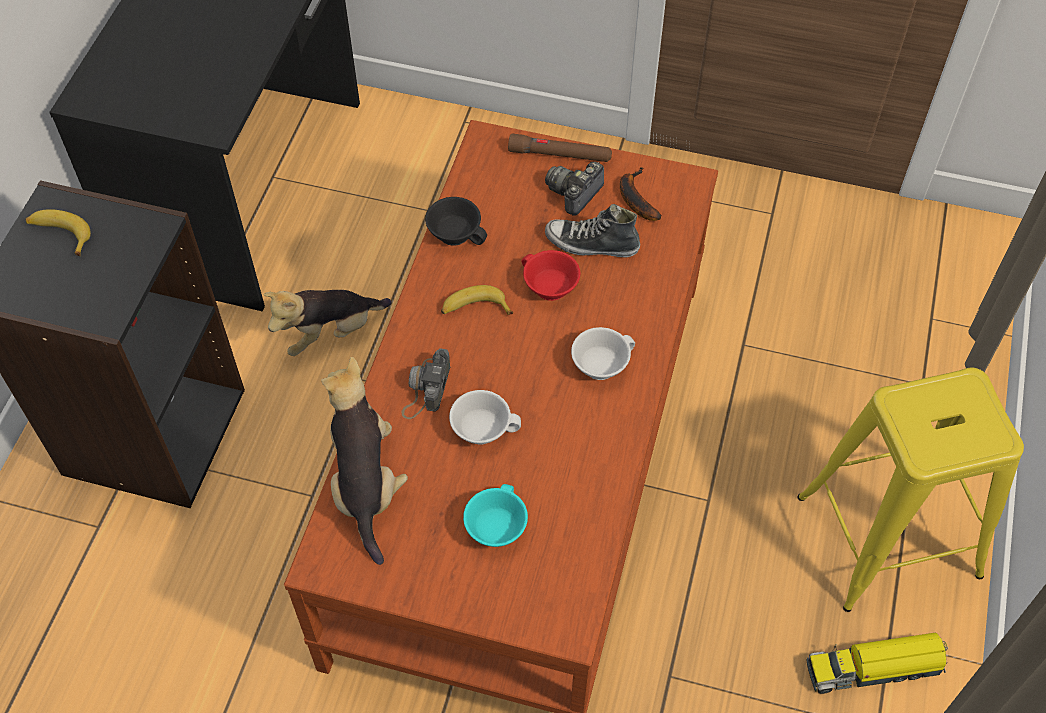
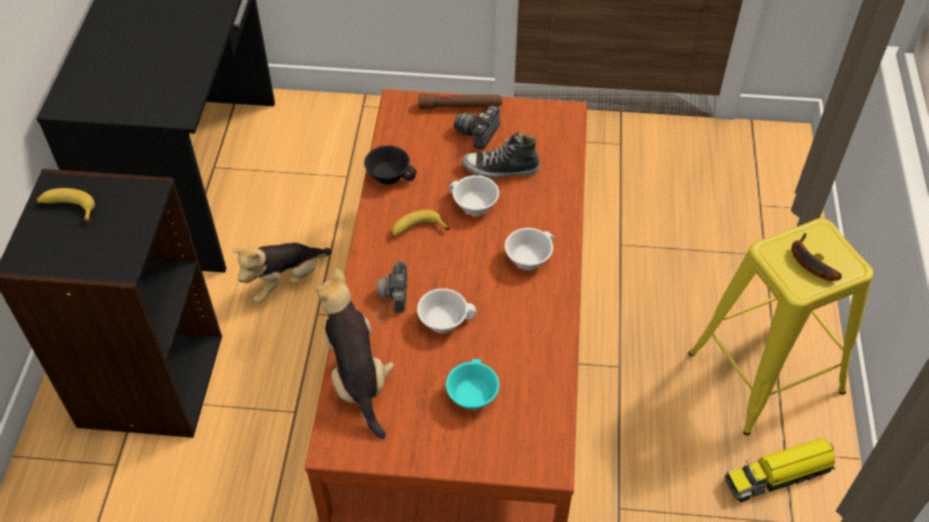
camera: 10 degrees left, 5 degrees down
(548, 287) = (473, 206): red cup -> white cup
(635, 198) = (526, 131): banana -> banana (808, 262)

